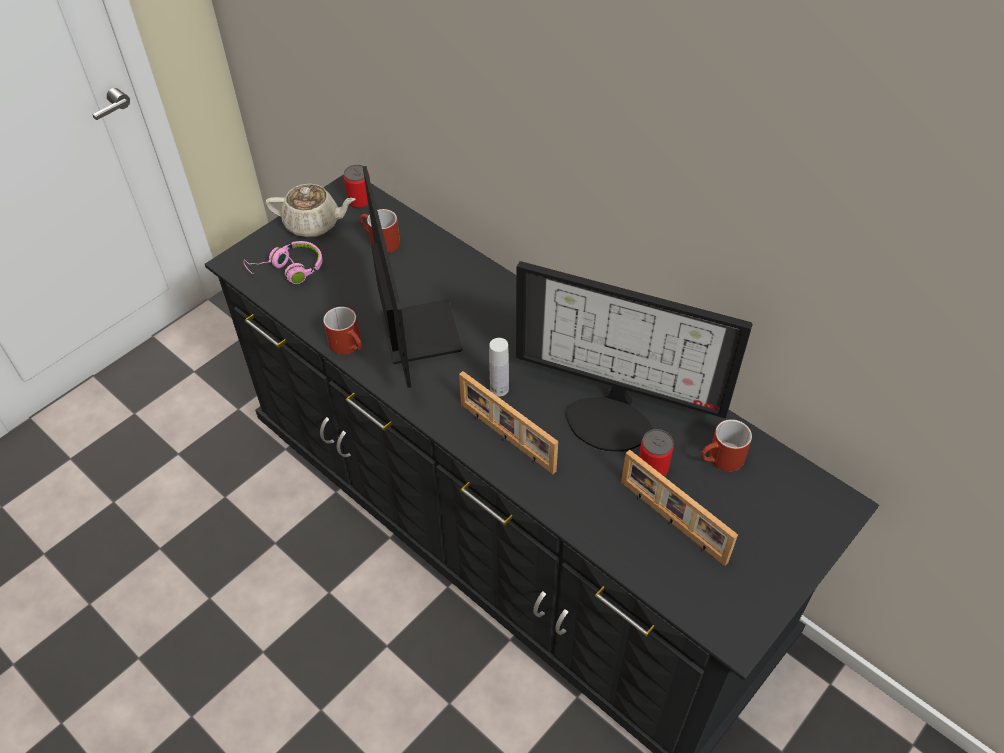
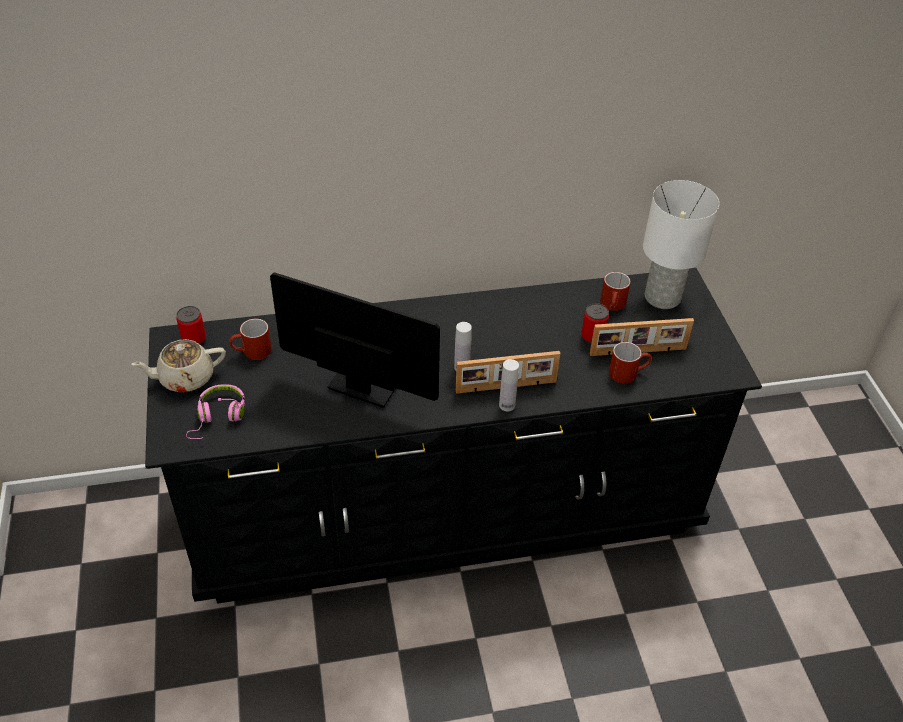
camera: 55 degrees left, 5 degrees down
(313, 224) = (185, 378): beige teapot -> beige teapot turned 150 degrees counterclockwise
(349, 346) = (339, 422): red mug -> red mug (628, 372)
(482, 452) = (507, 405): none -> white bottle
(612, 416) = (537, 330): monitor -> none
(787, 499) = (663, 297): none -> white table lamp

